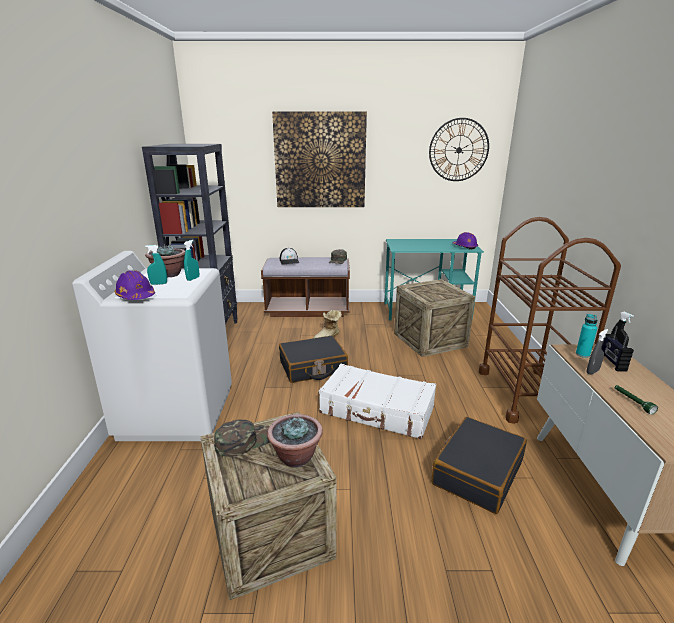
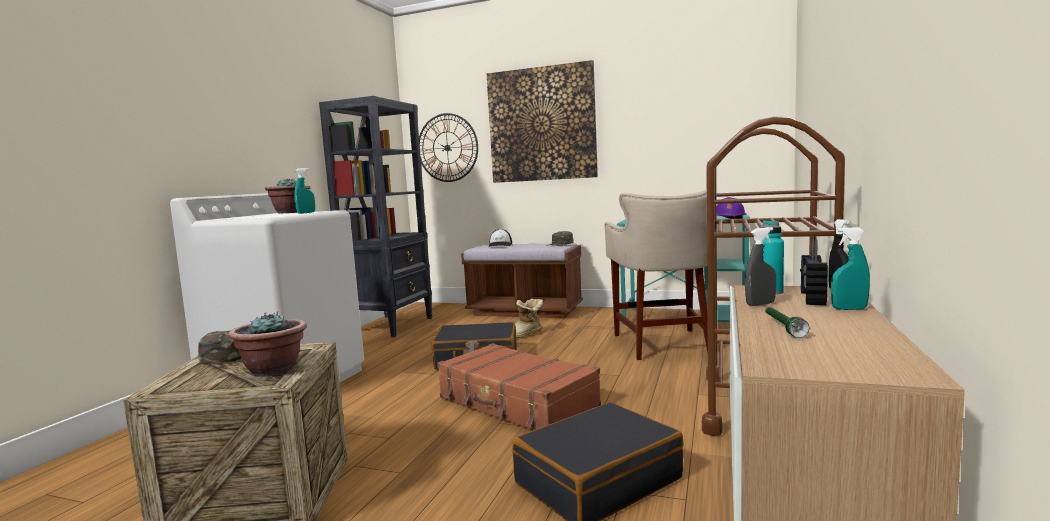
camera: 20 degrees right, 15 degrees down
(136, 296) = (228, 218): purple hard hat -> none
(159, 284) = (267, 215): turquoise spray bottle -> turquoise spray bottle (849, 309)
(377, 410) = (517, 403): white suitcase -> brown suitcase
(430, 340) = (663, 344): crate -> beige stool
(458, 150) = (719, 94): wall clock -> wall clock (447, 147)

